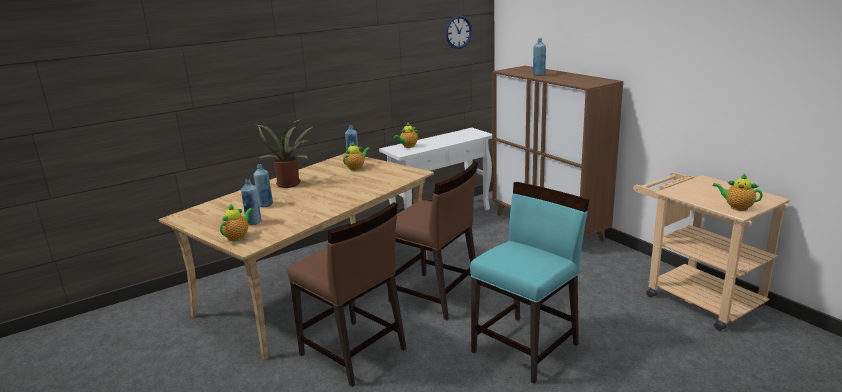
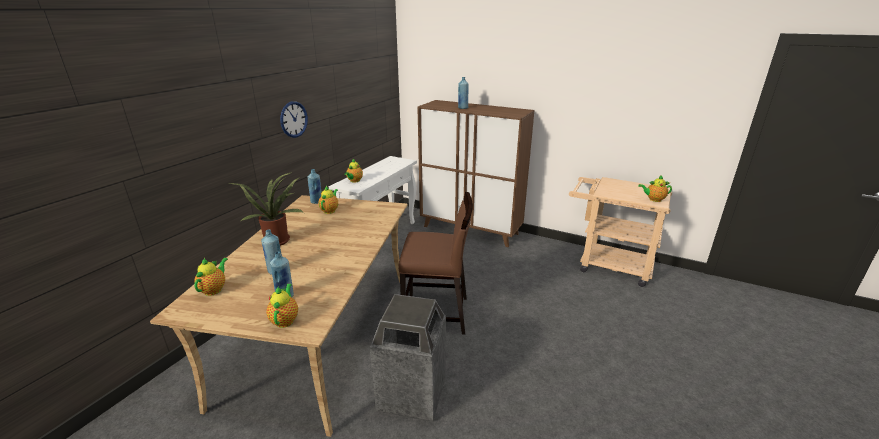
camera: 30 degrees left, 5 degrees up
(213, 208) = (214, 289): none -> teapot
(353, 352) = (412, 395): brown chair -> trash can
(458, 32) = (376, 72): wall clock -> wall clock (294, 119)
(526, 347) = (543, 340): turquoise chair -> none

